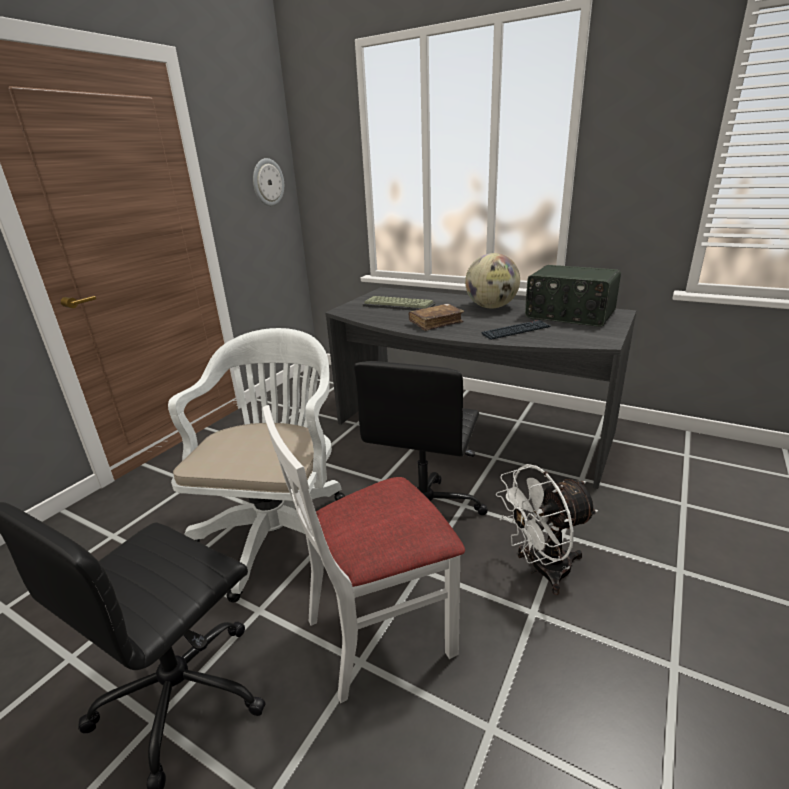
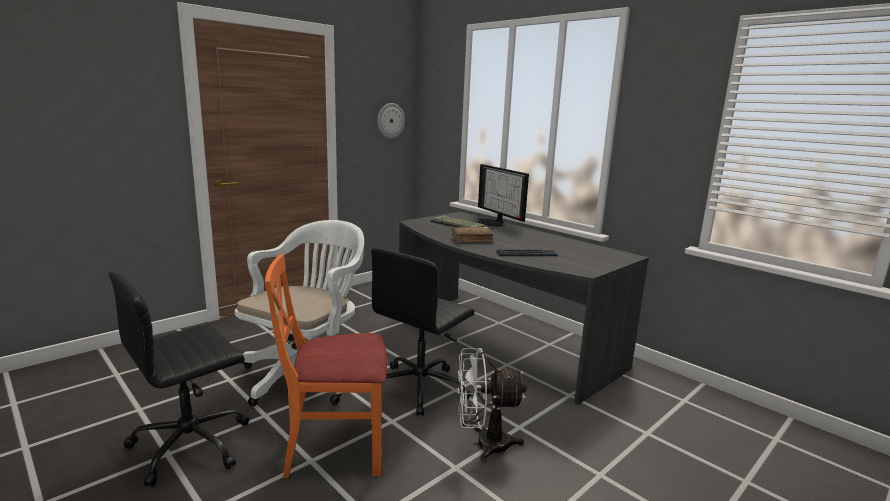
camera: 15 degrees right, 10 degrees down
(379, 632) = (335, 448): white chair -> orange chair
(433, 295) = (493, 222): none -> monitor
(491, 307) = (529, 237): globe -> none
(569, 315) = (585, 251): radio -> none

